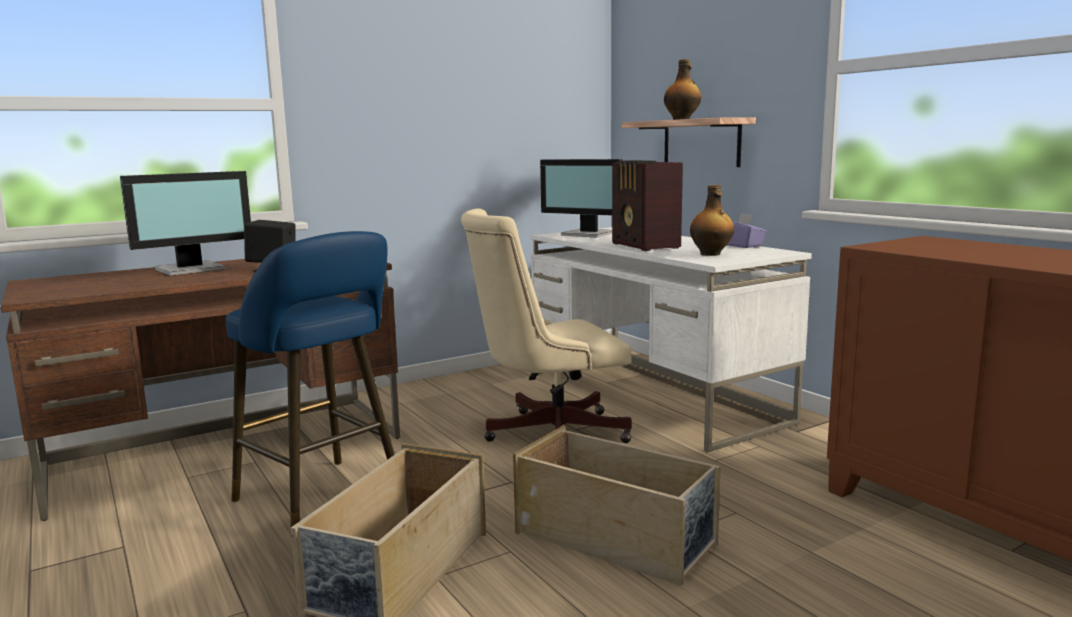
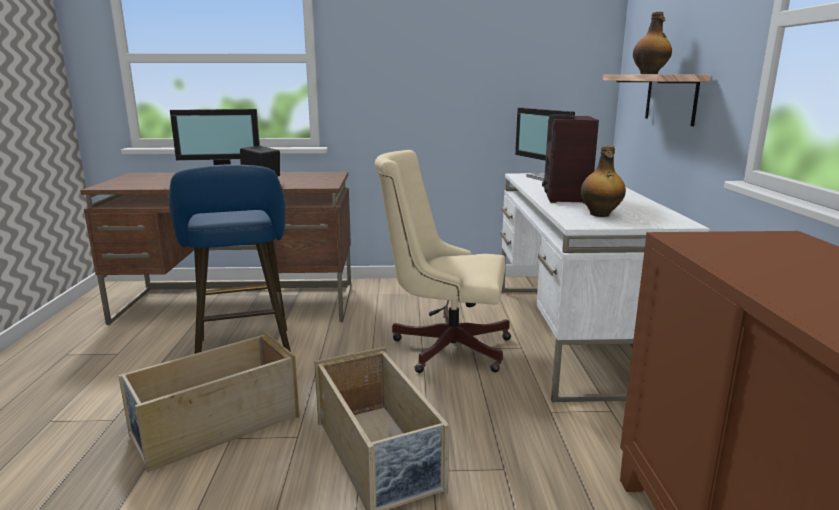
camera: 30 degrees right, 5 degrees up
(742, 245) = (657, 209): purple tissue box -> none

